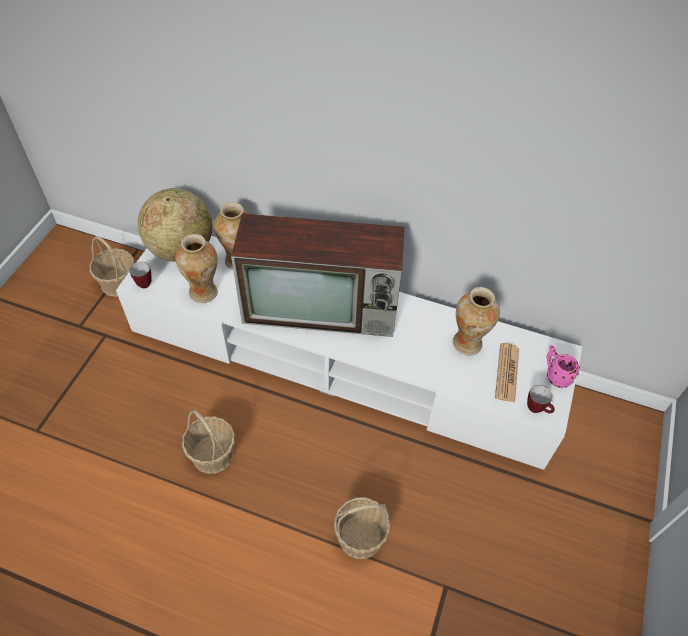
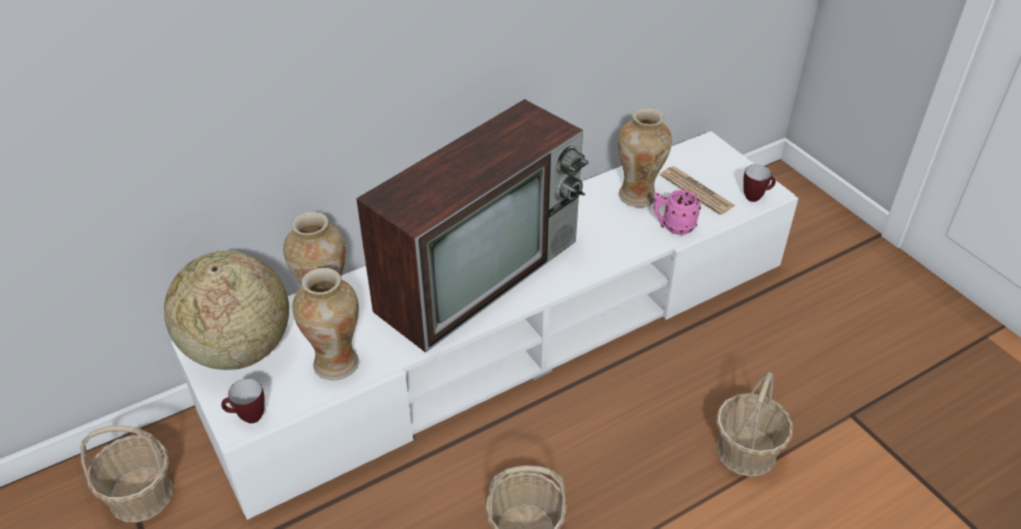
camera: 50 degrees left, 10 degrees down
(555, 376) = (728, 164): pink mug -> pink mug (672, 226)

